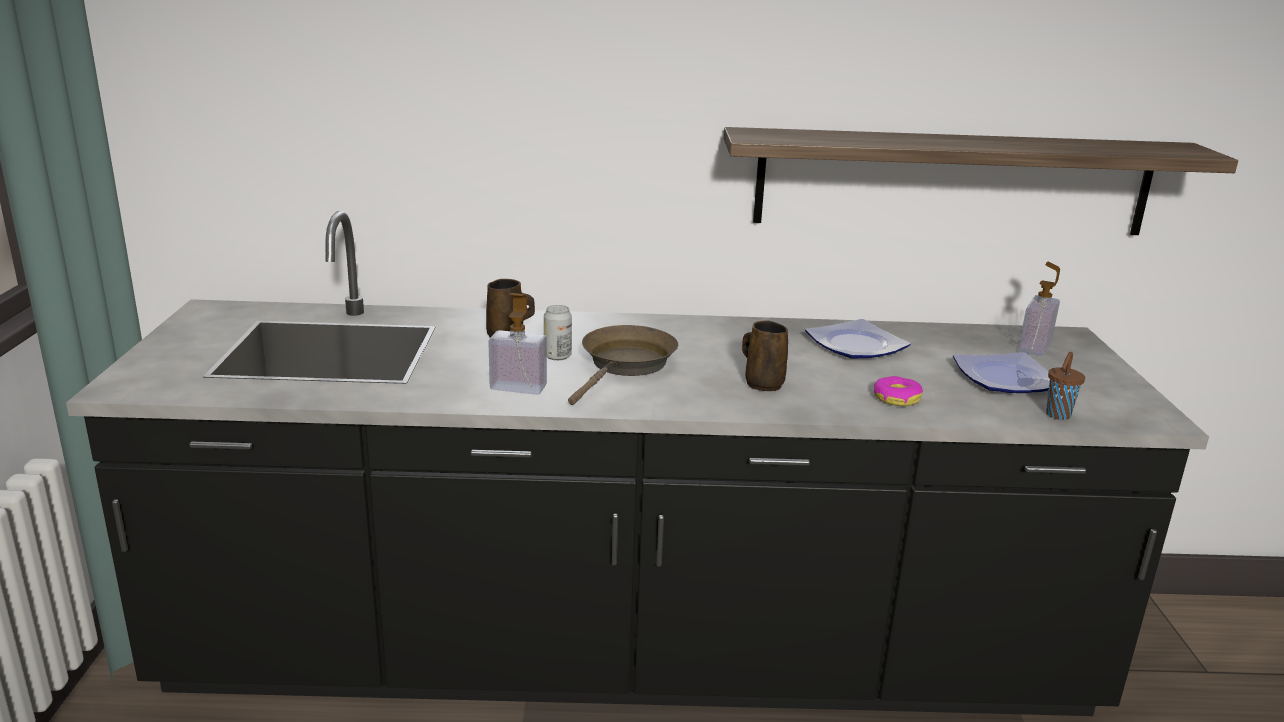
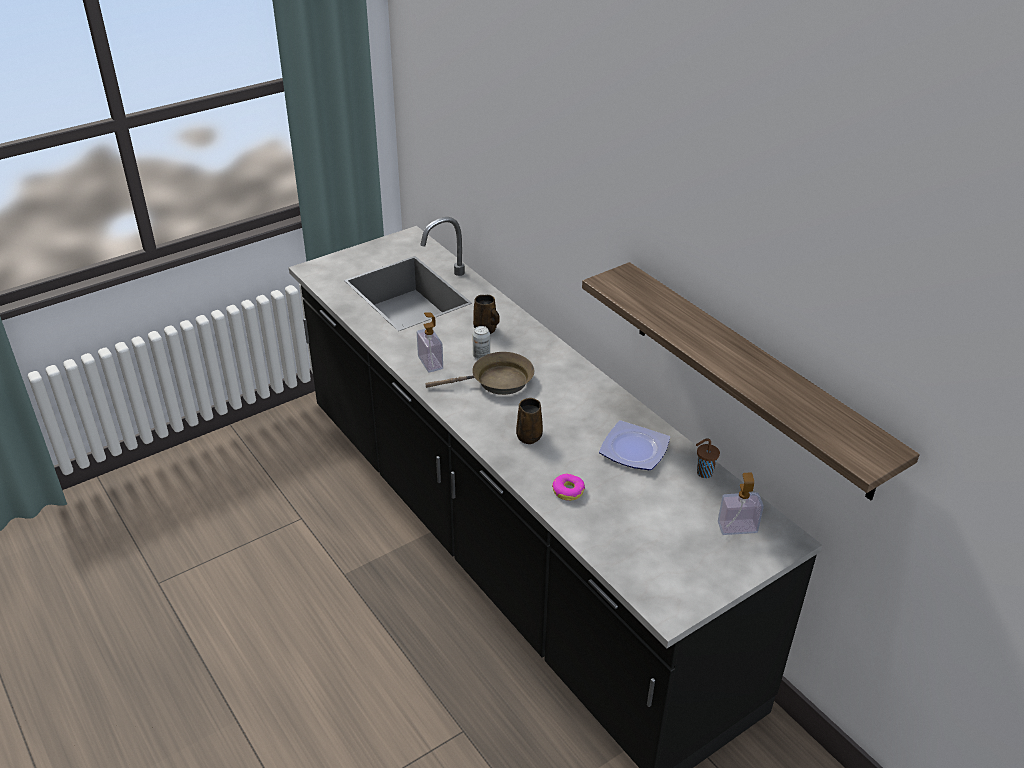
camera: 55 degrees right, 15 degrees up
(1006, 378) = (658, 527): plate -> none
(1057, 415) = (620, 564): brown cup -> brown cup (703, 473)

